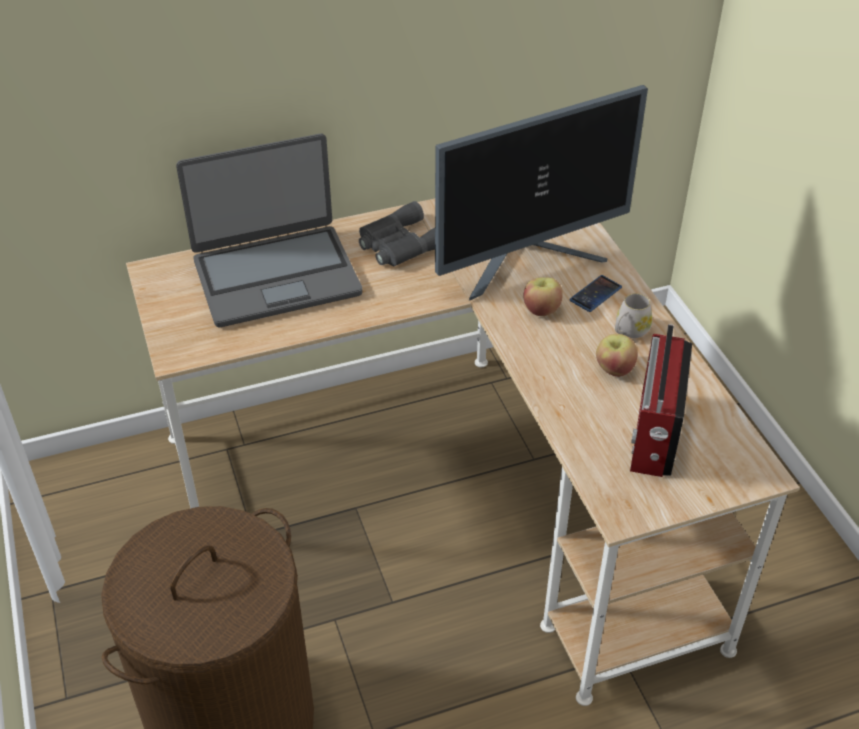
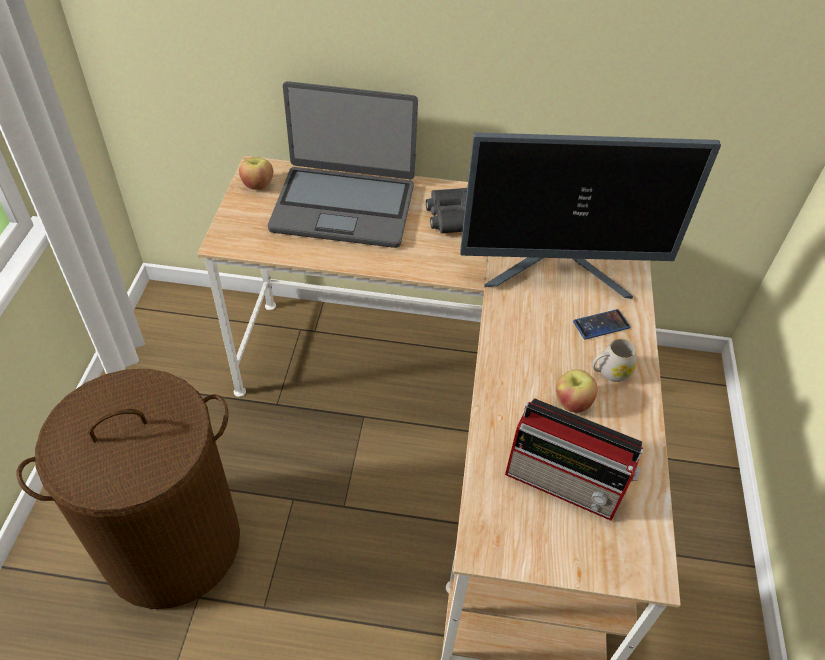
camera: 25 degrees right, 5 degrees up
(541, 309) = (542, 319): apple -> apple (258, 185)
(653, 436) = (565, 484): radio -> radio turned 105 degrees counterclockwise

